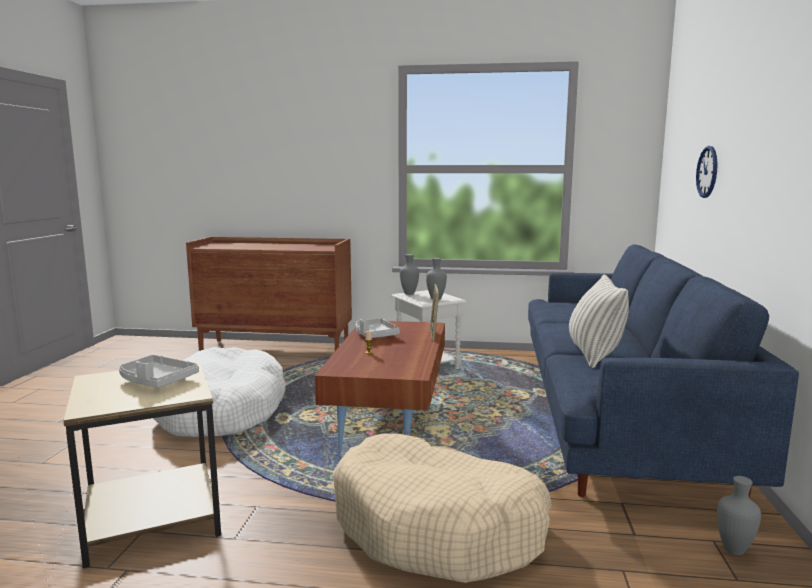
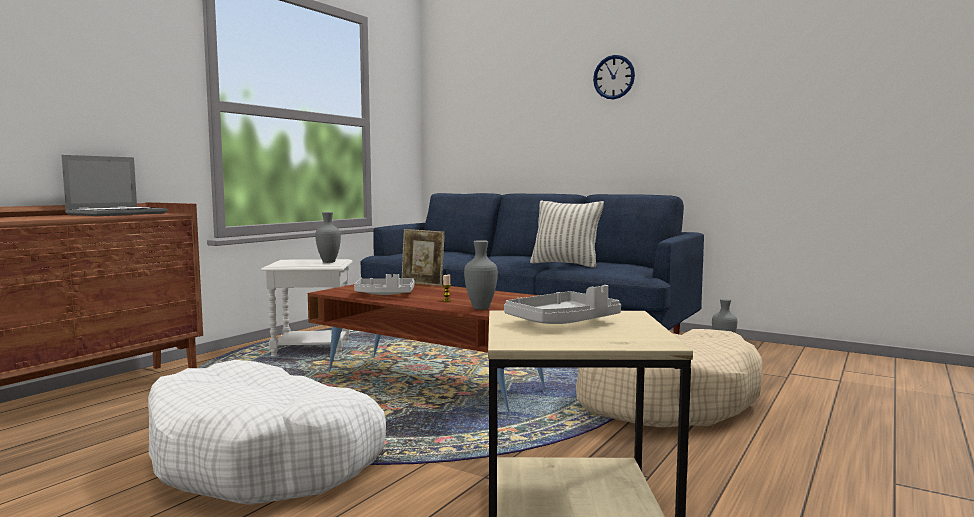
camera: 65 degrees left, 5 degrees down
(313, 246) = (118, 214): none -> laptop
(410, 294) = (282, 264): grey vase -> grey vase (481, 308)
(707, 172) = (525, 125): wall clock -> wall clock (614, 77)

